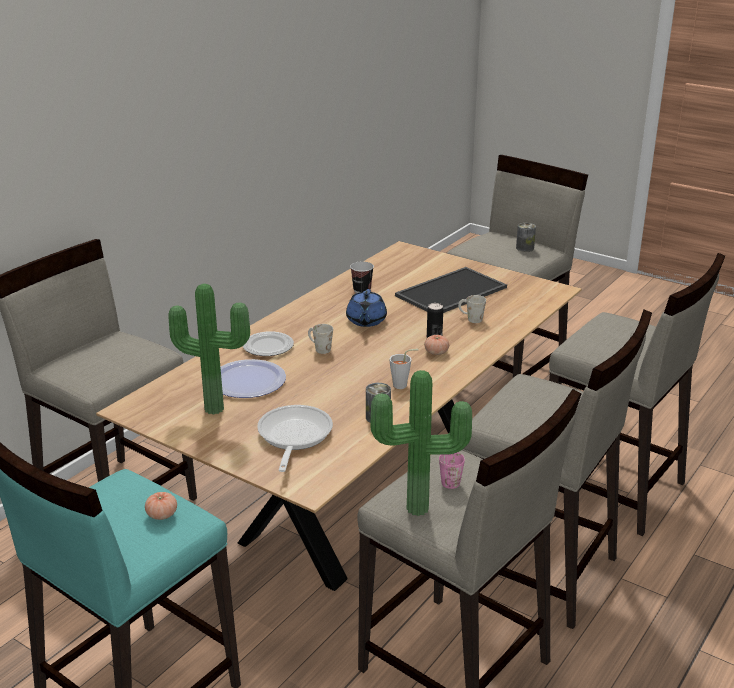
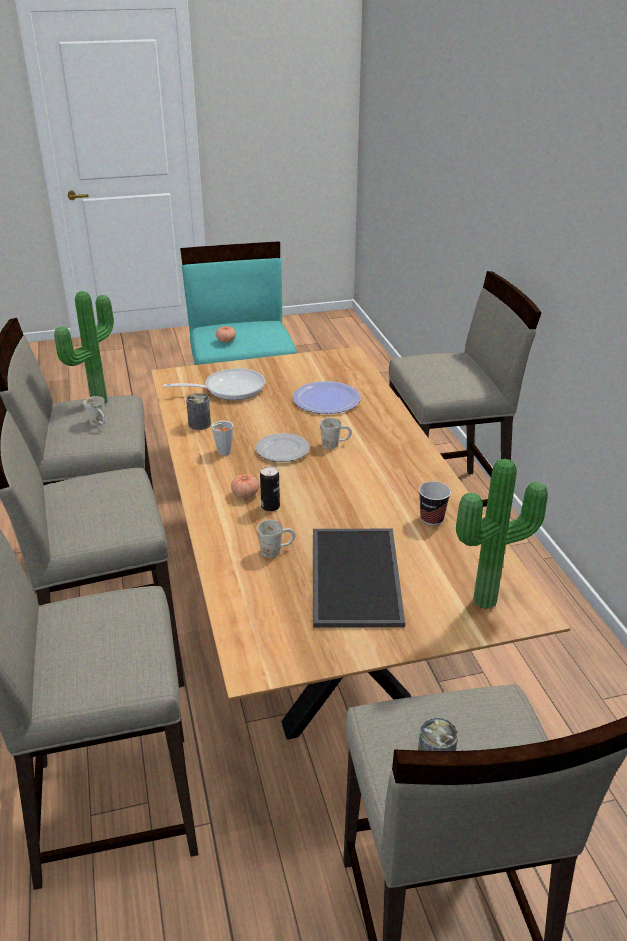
camera: 130 degrees right, 5 degrees up
(215, 407) = (307, 378): potted plant -> potted plant (488, 603)
(268, 347) = (370, 425): plate -> plate (282, 450)
(293, 437) = (229, 389): frying pan -> frying pan turned 60 degrees counterclockwise
(366, 321) = (356, 488): blue teapot -> none
(451, 479) = (99, 424): pink mug -> white mug

